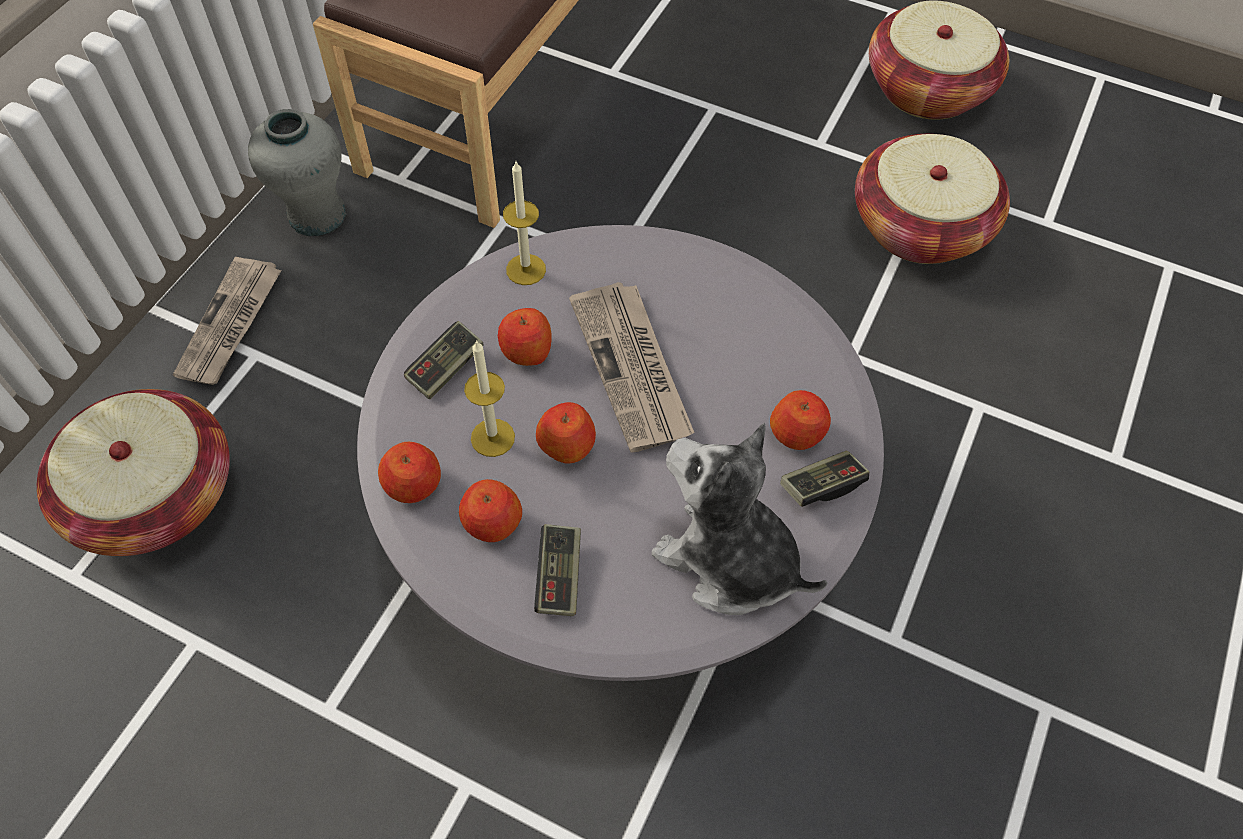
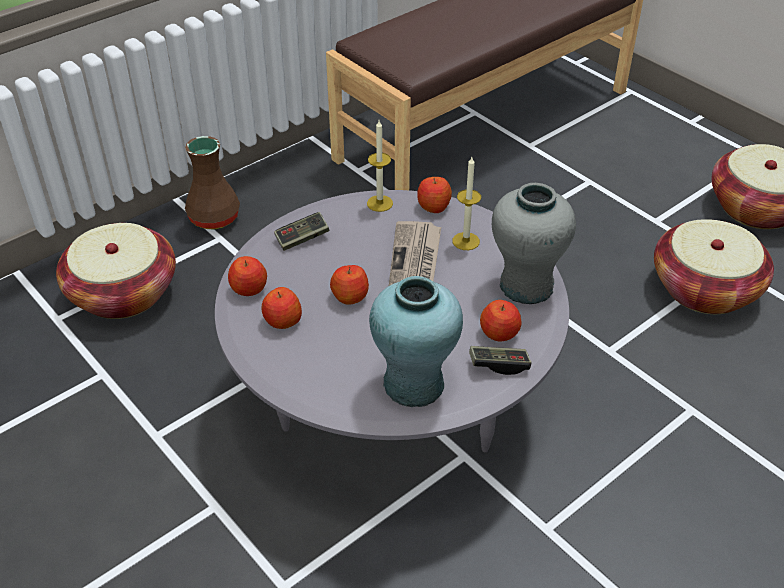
camera: 25 degrees right, 15 degrees down
(230, 324) = (214, 219): newspaper -> brown vase
(317, 215) = (296, 176): grey vase -> grey vase (526, 286)
(492, 437) = (308, 279): candle -> candle (466, 241)
(526, 350) = (355, 243): apple -> apple (433, 206)
(559, 576) = (305, 358): game controller -> none
(728, 560) = (413, 383): plush toy -> turquoise vase

